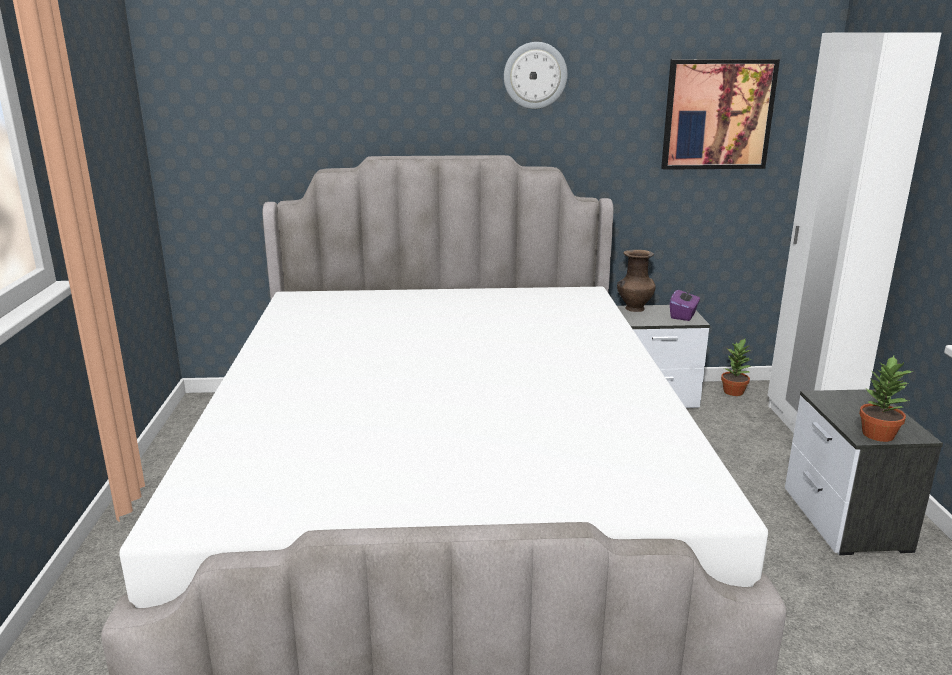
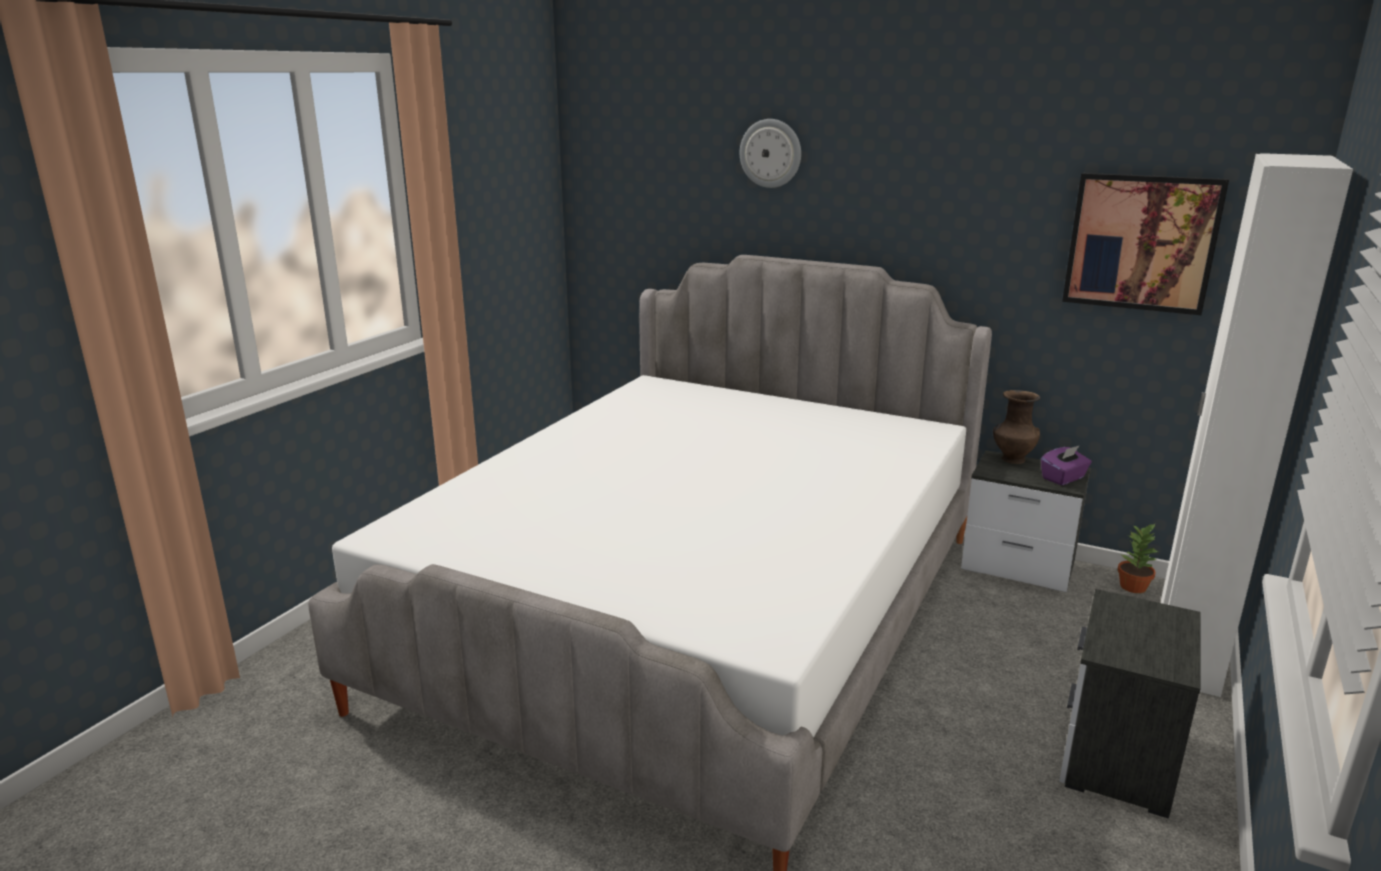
camera: 30 degrees right, 0 degrees up
(535, 75) = (919, 183): wall clock -> wall clock (771, 153)
(877, 435) = (1124, 656): potted plant -> none

